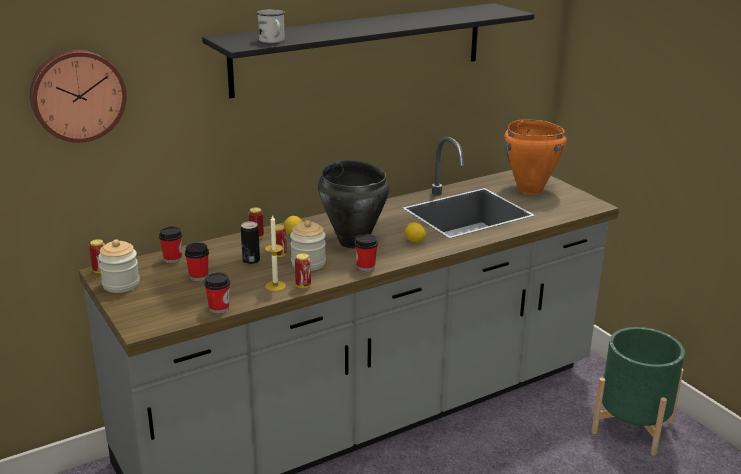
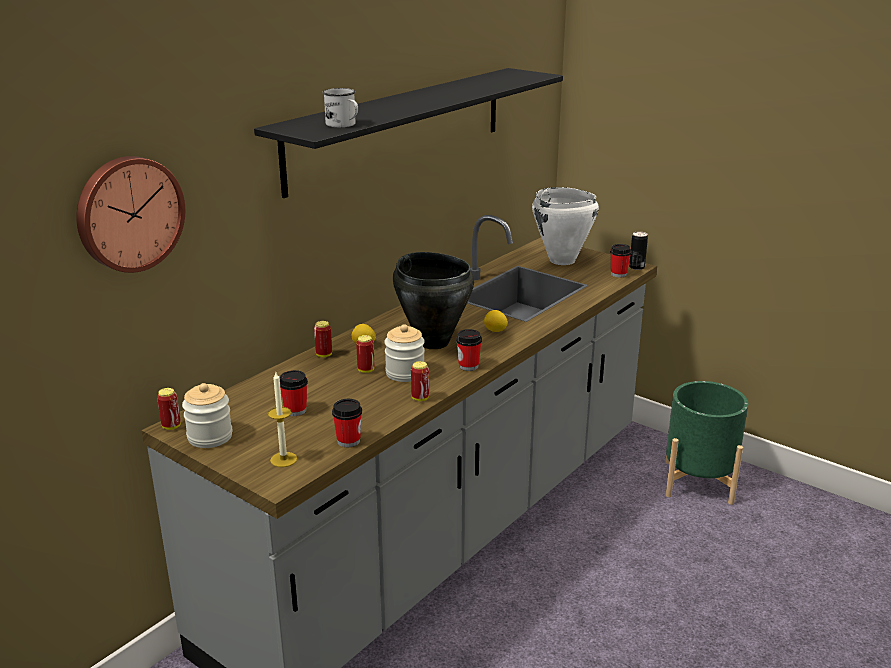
camera: 20 degrees left, 0 degrees up
(173, 259) = (248, 396): cup -> cup (618, 274)
(251, 261) = (340, 382): can -> can (636, 267)
(275, 286) = (390, 404): candle -> candle (283, 459)
(529, 190) = (562, 261): orange cooking pot -> white cooking pot

